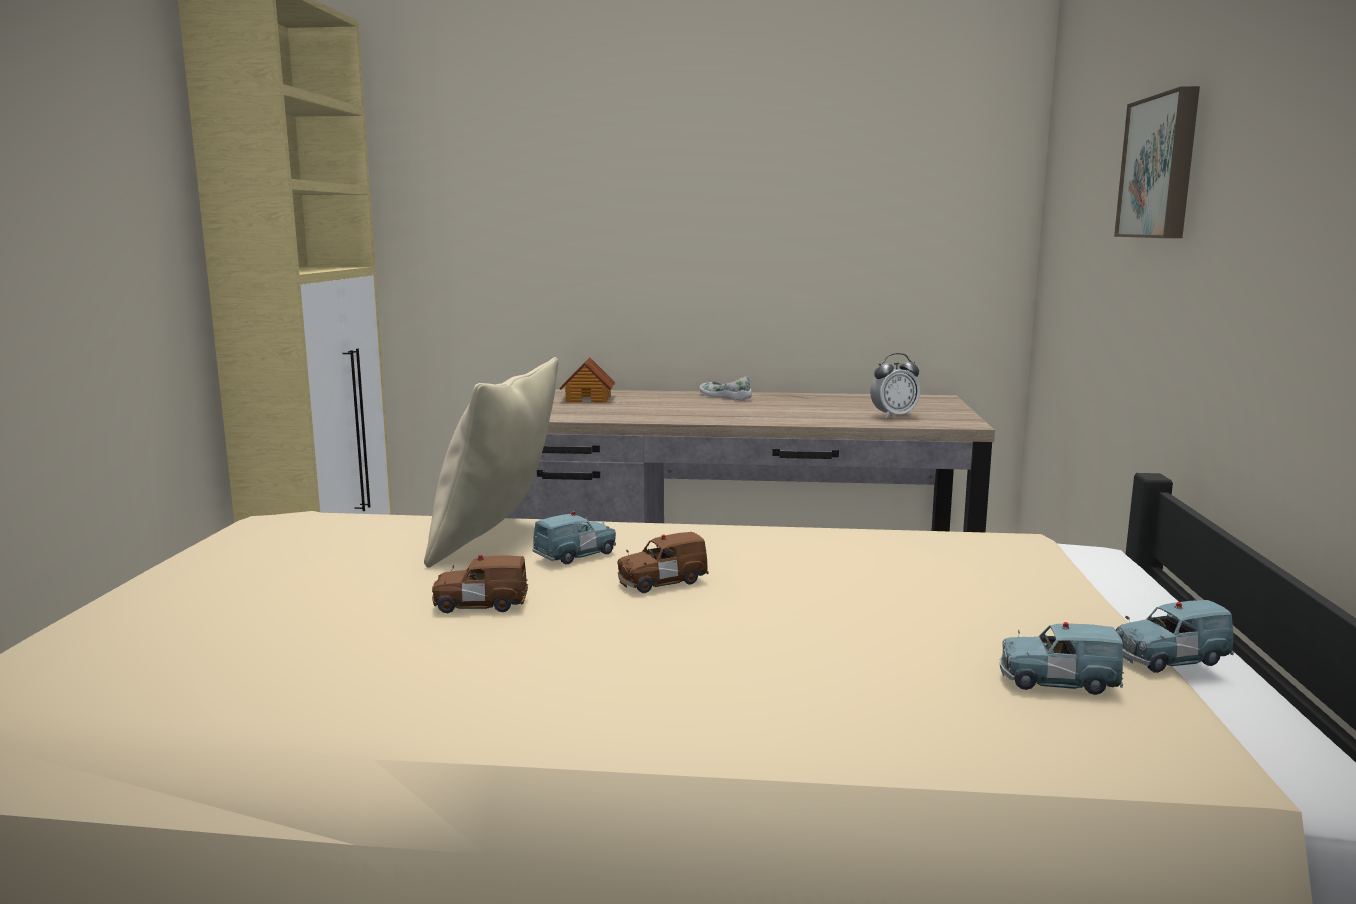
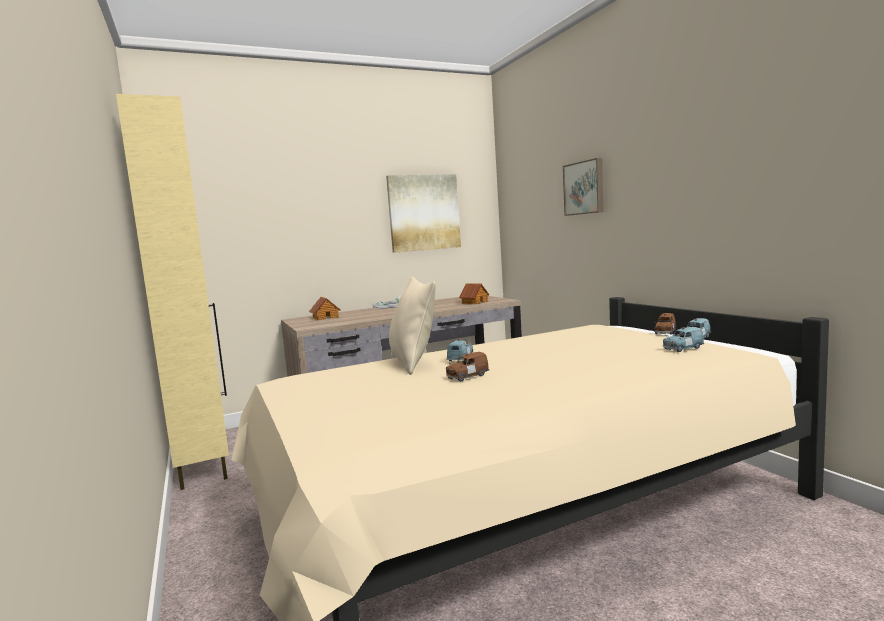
camera: 30 degrees left, 5 degrees down
(661, 582) = (513, 357): brown toy car -> brown toy car (665, 332)
(844, 201) = (424, 212): none -> picture
(893, 416) = (474, 302): alarm clock -> toy house

